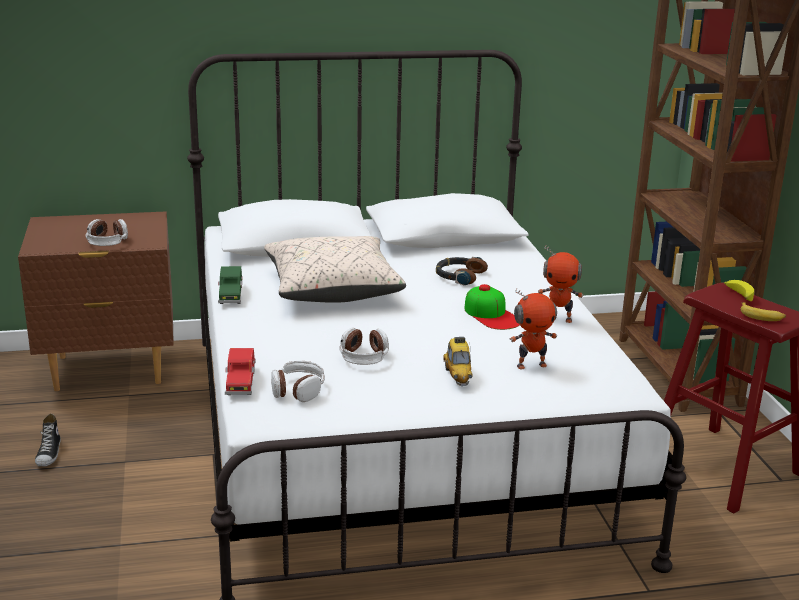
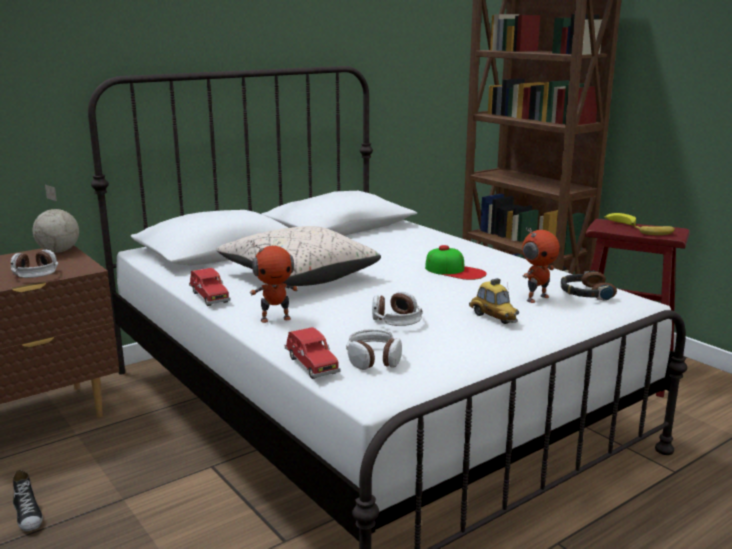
camera: 25 degrees left, 5 degrees down
(147, 219) = (59, 251): none -> globe
(231, 295) = (209, 297): green toy car -> red toy car
(459, 276) = (391, 250): headphones -> headphones (585, 293)
(558, 319) = (507, 264): toy robot -> toy robot (275, 319)

